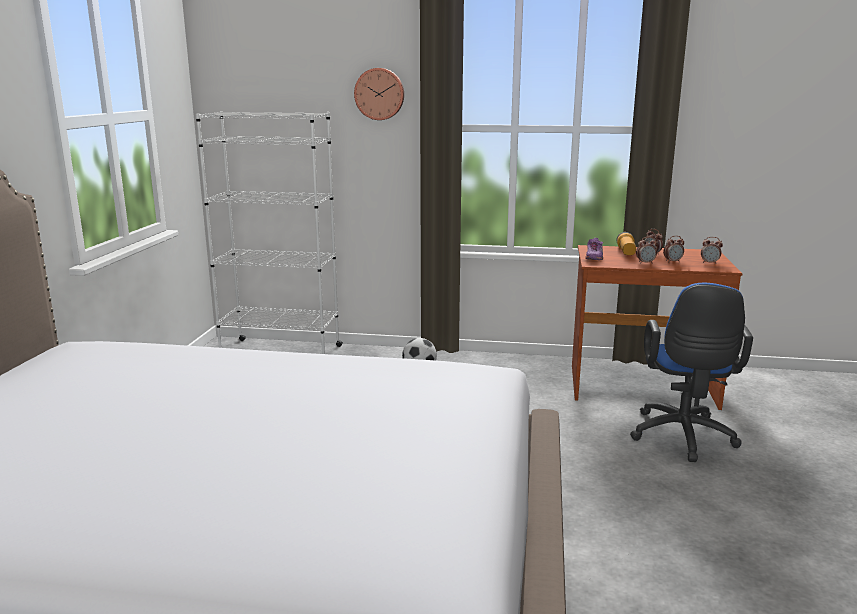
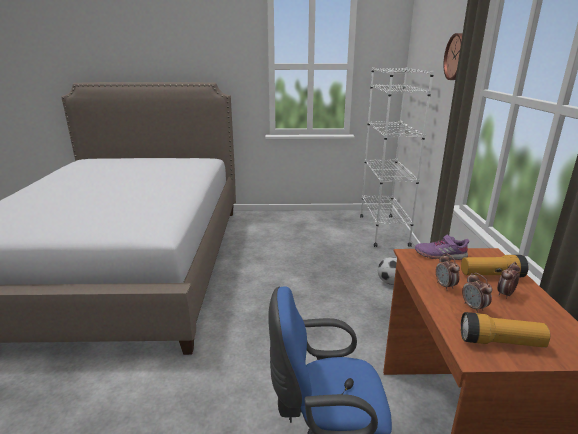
camera: 80 degrees right, 5 degrees up
(709, 263) = (500, 342): alarm clock -> flashlight

